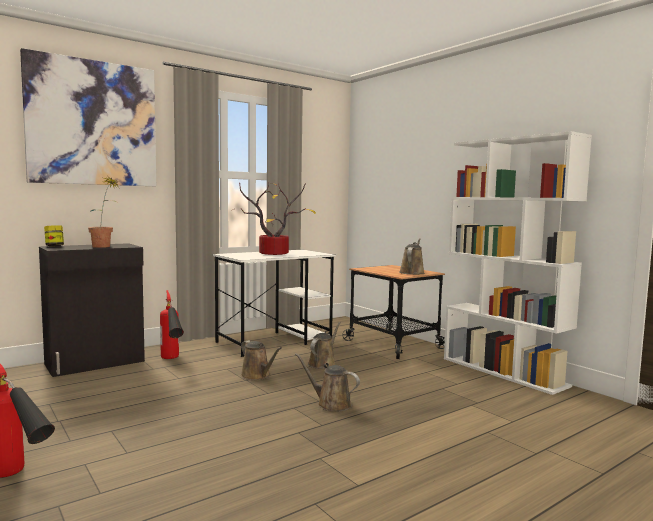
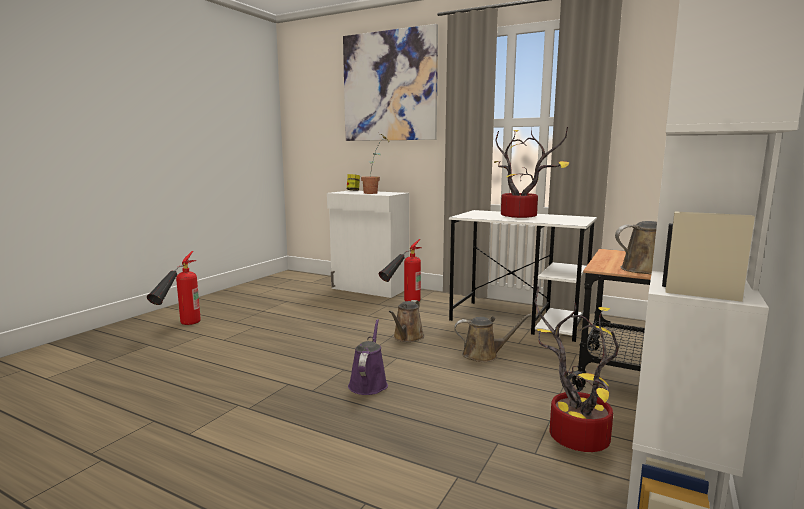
camera: 65 degrees right, 5 degrees up
(96, 363) = (369, 288): black cabinet -> white cabinet
(331, 404) = (368, 383): brown watering can -> purple watering can
(446, 372) = (572, 436): none -> potted plant

